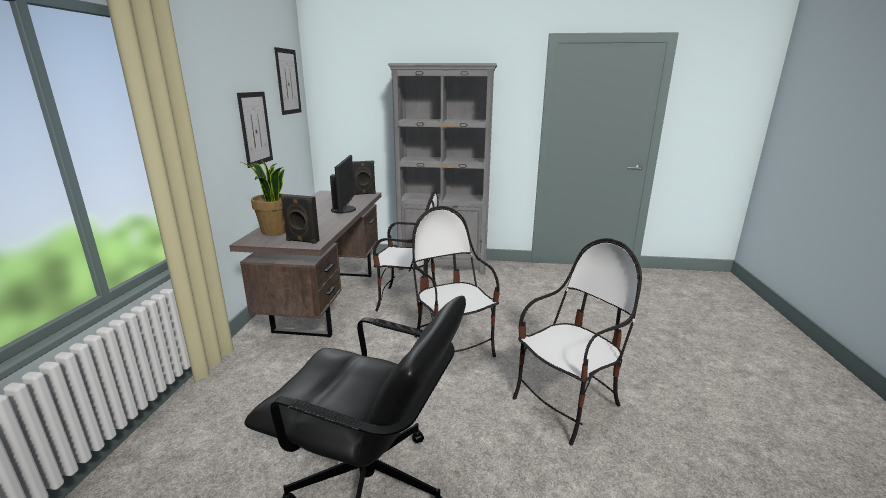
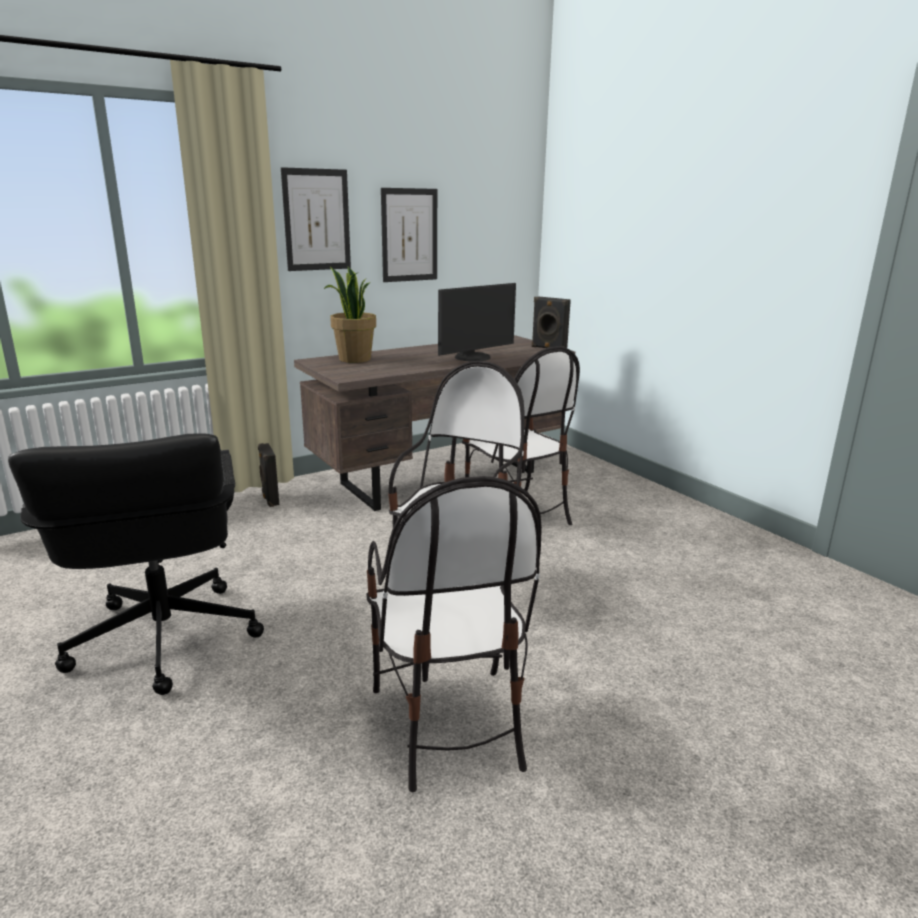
camera: 50 degrees right, 0 degrees up
(288, 81) = (499, 178): picture -> picture (316, 220)
(302, 241) = (348, 372): black speaker -> black speaker (269, 499)
(443, 265) = (649, 497): grey bookcase -> none
(567, 405) = (448, 724): chair -> chair turned 60 degrees clockwise

